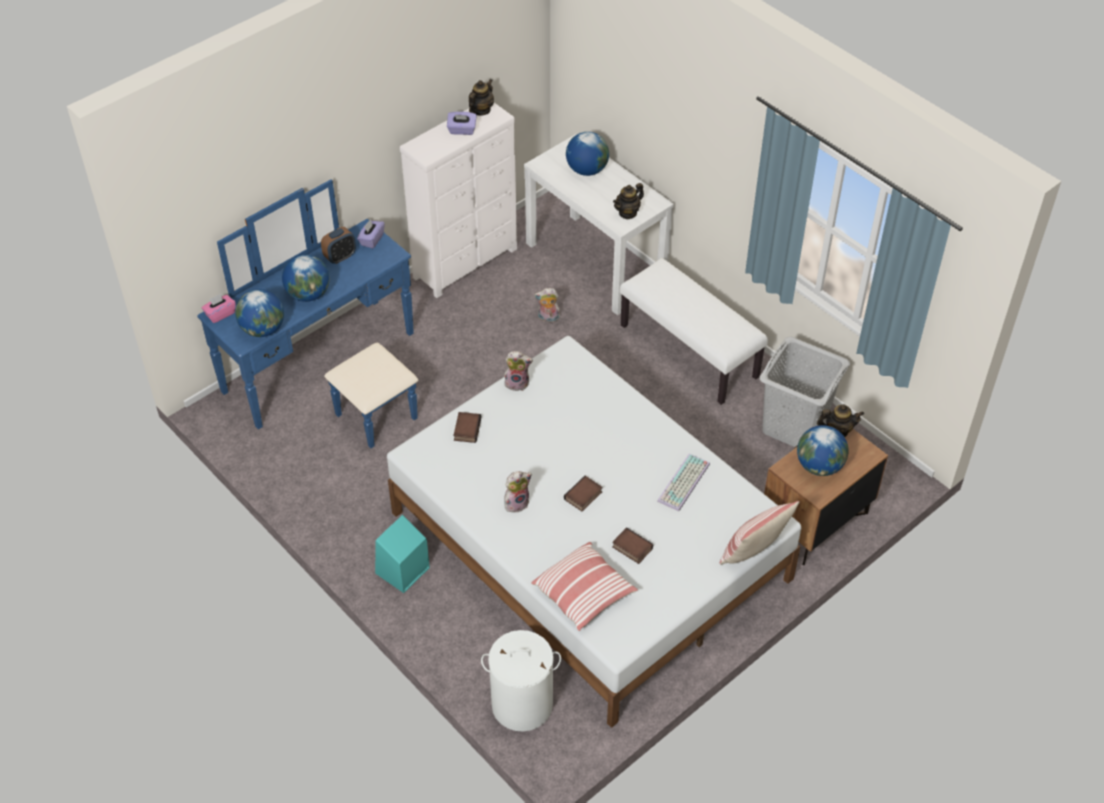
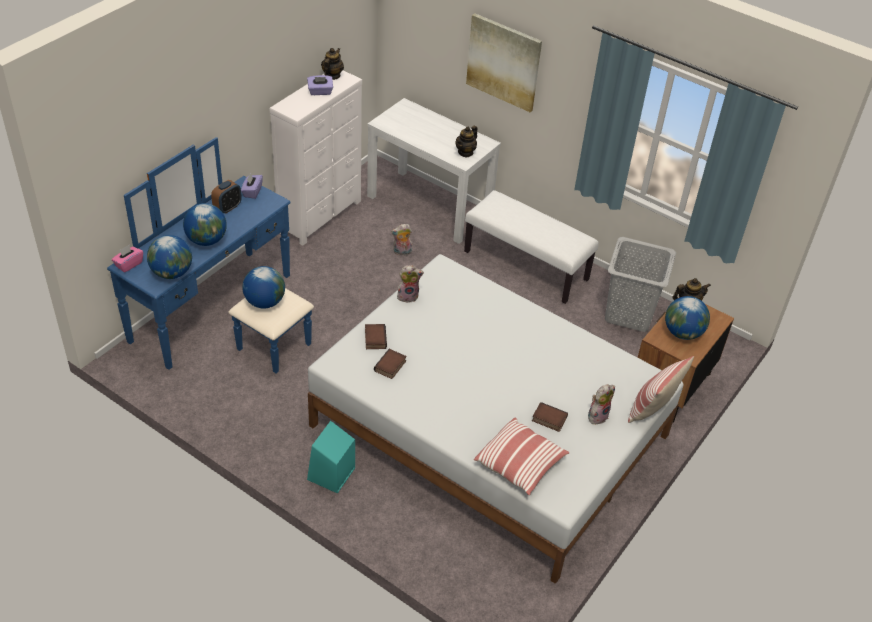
camera: 15 degrees left, 5 degrees down
(516, 503) = (437, 394): plush toy -> plush toy (597, 415)
(522, 704) = (471, 575): white laundry basket -> none
(583, 496) = (493, 382): book -> book (390, 366)
(587, 170) = (421, 123): globe -> globe (265, 302)
(675, 115) = (504, 62): none -> picture
(684, 483) = (576, 361): keyboard -> none

